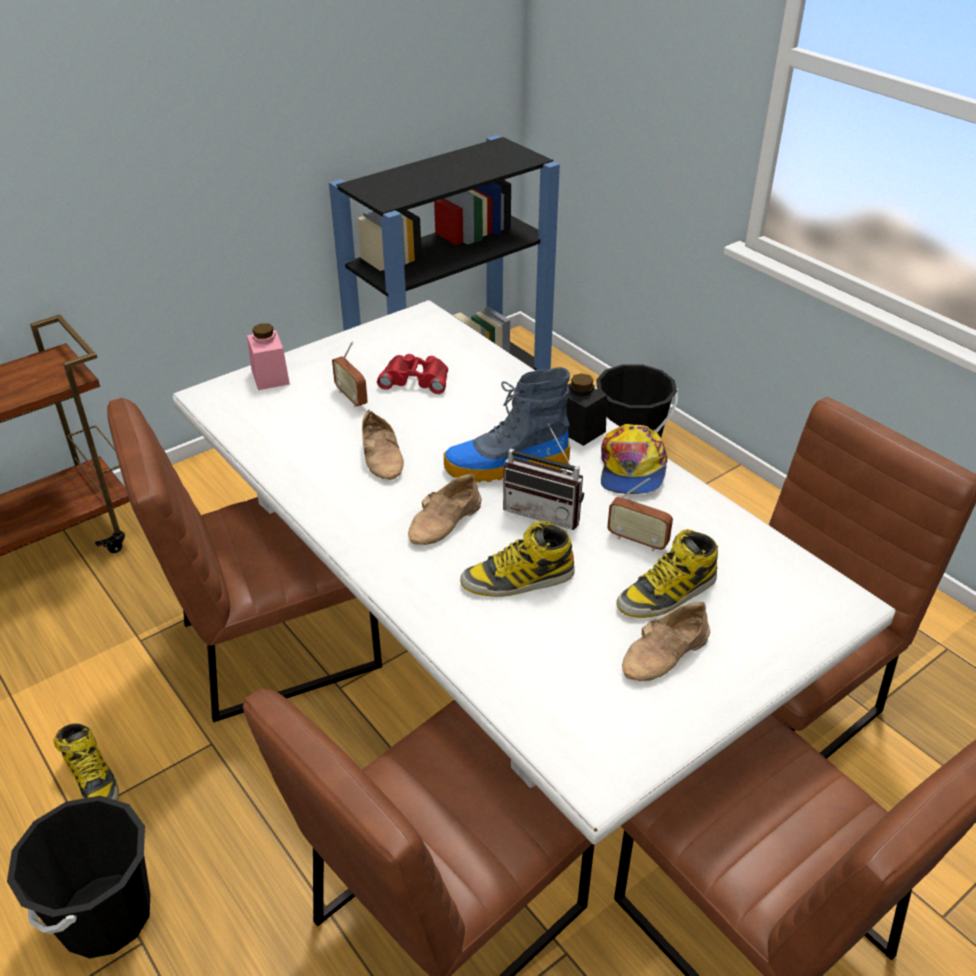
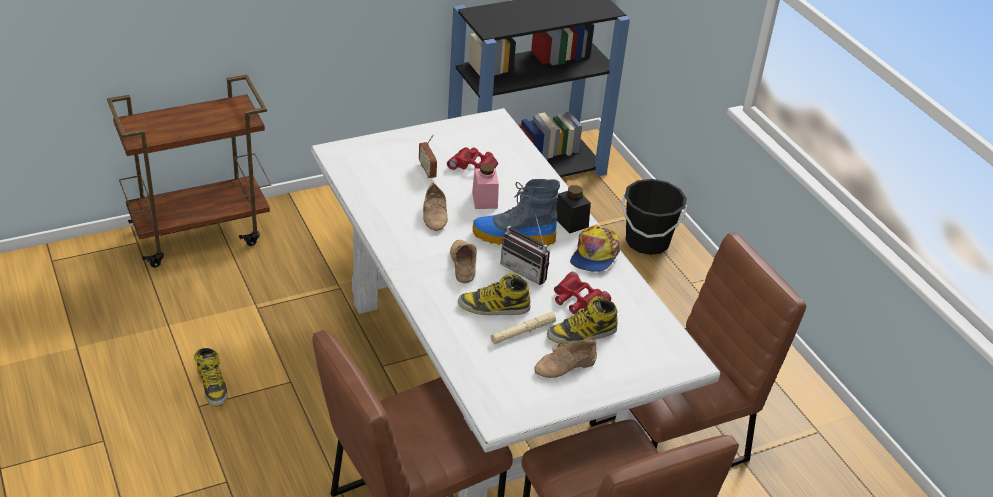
camera: 10 degrees right, 0 degrees up
(105, 916) = (208, 462): black bucket -> none
(270, 377) = (377, 146): pink jar -> pink jar (484, 200)
(274, 645) = (345, 330): brown chair -> none
(446, 522) = (462, 264): beige shoe -> beige shoe turned 120 degrees clockwise
(577, 610) = (523, 332): none -> beige flashlight
(637, 540) = (578, 299): radio -> red binoculars

